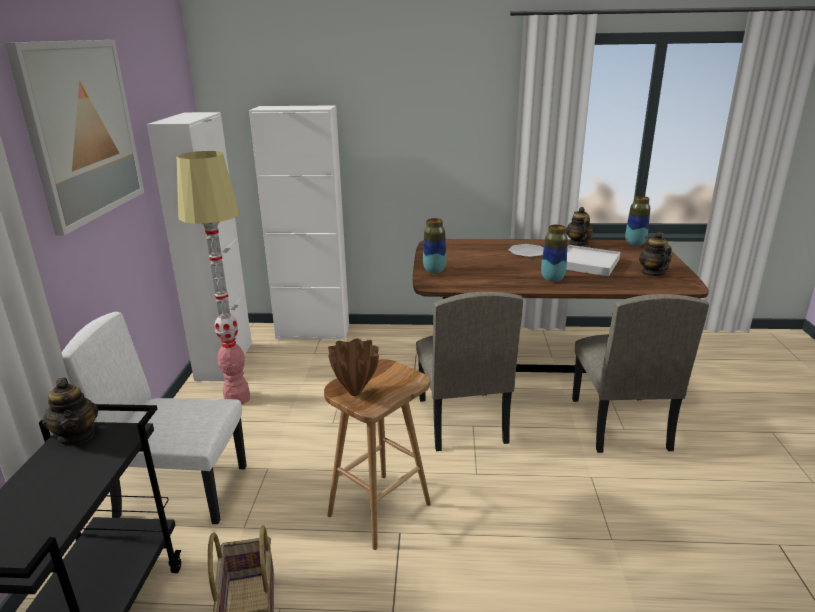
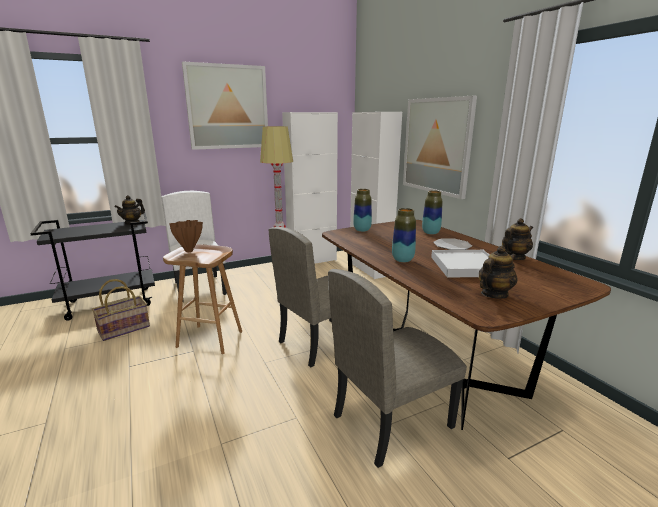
camera: 60 degrees right, 5 degrees down
(407, 146) = (437, 146): none -> picture
(635, 244) = (572, 278): vase -> vase (430, 233)

